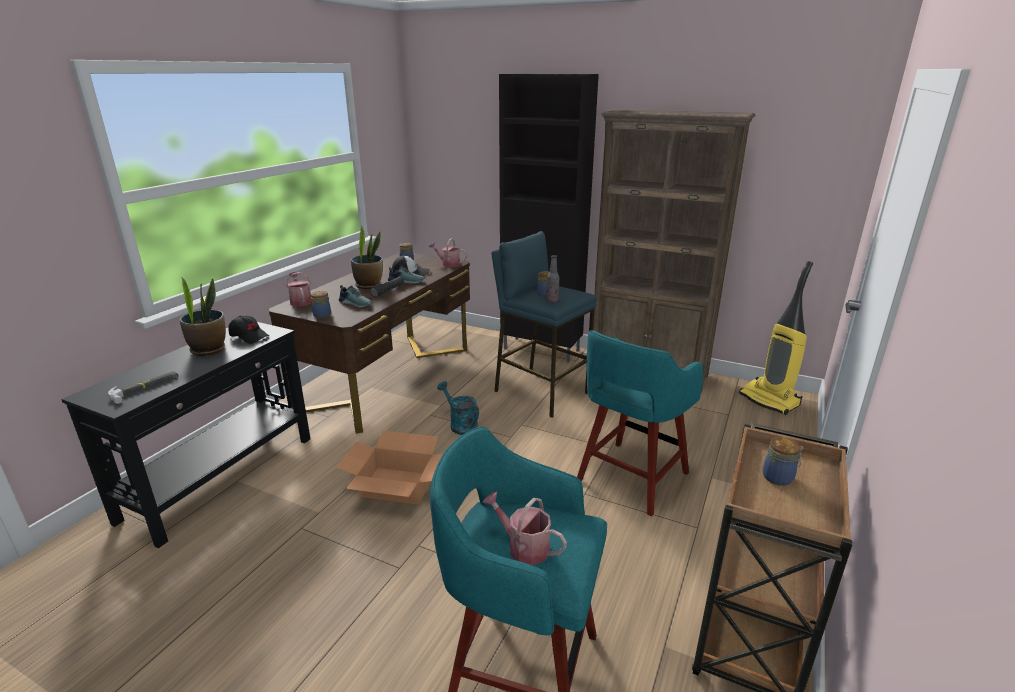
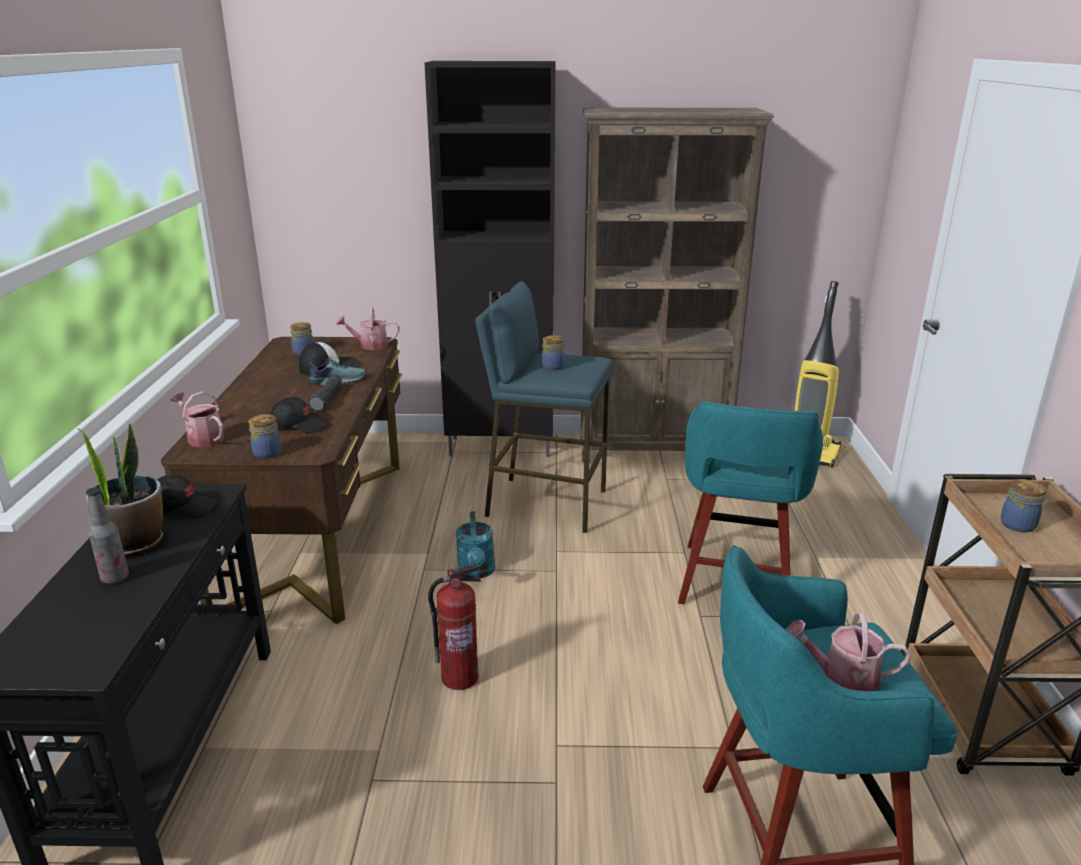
camera: 25 degrees left, 0 degrees up
(145, 388) = (98, 628): hammer -> none
(356, 303) = (299, 425): shoe -> black cap
(369, 285) = (286, 395): potted plant -> none
(397, 485) = (460, 677): cardboard box -> fire extinguisher
(460, 425) = (477, 572): turquoise watering can -> turquoise watering can turned 120 degrees counterclockwise
(552, 301) = (572, 374): bottle -> bottle (115, 578)

